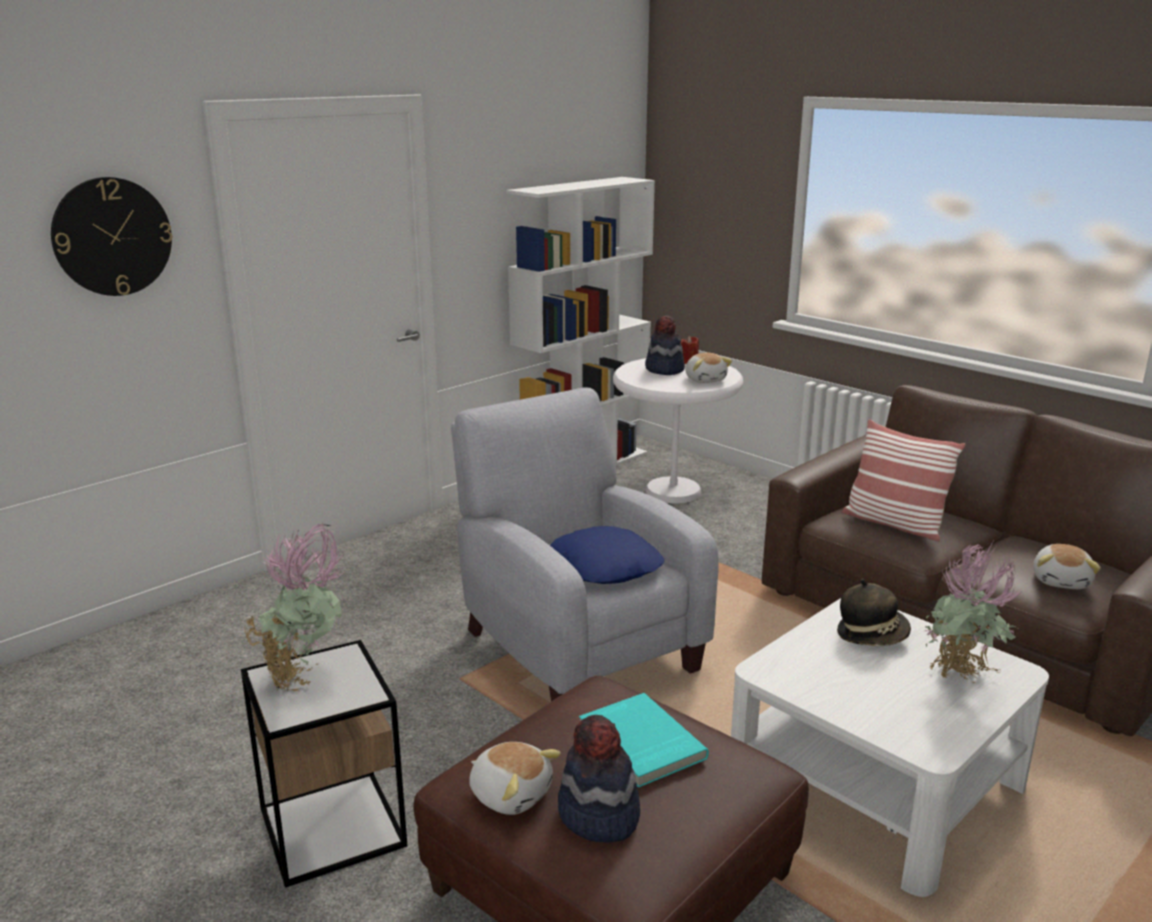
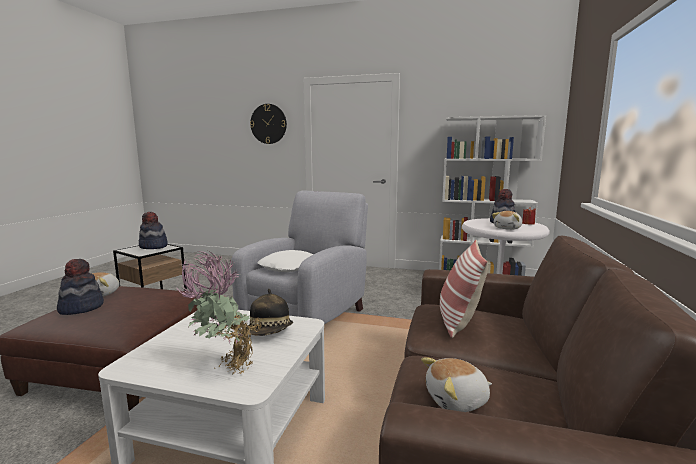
camera: 60 degrees right, 10 degrees down
(305, 676) = (153, 247): potted plant -> hat
(606, 566) = (289, 267): blue pillow -> white pillow
(639, 743) = (139, 304): turquoise book -> none

